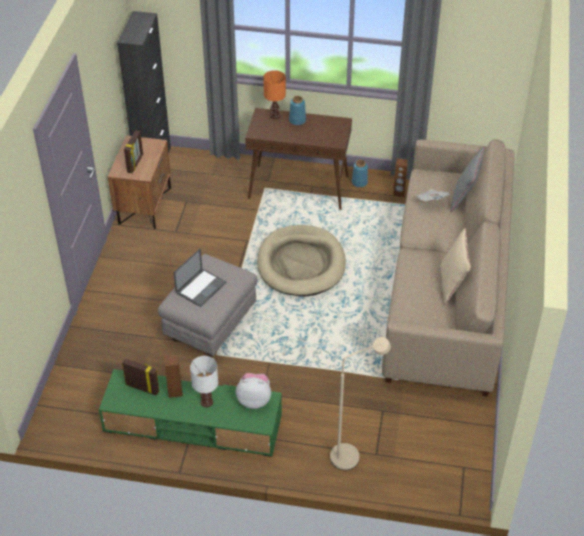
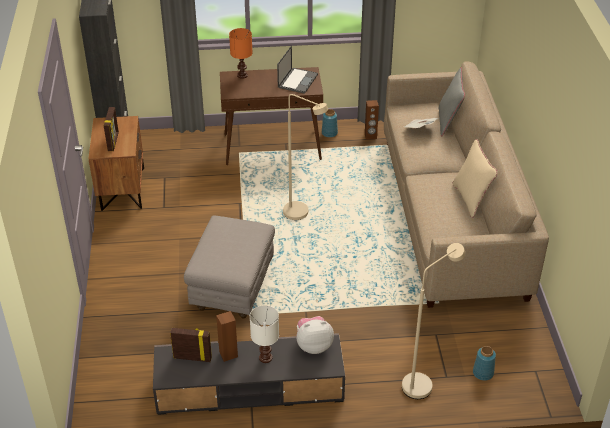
camera: 15 degrees left, 5 degrees down
(193, 424) = (249, 387): green tv stand -> grey tv stand
(201, 287) = (223, 246): laptop -> laptop (297, 80)
(297, 120) = (266, 76): blue vase -> blue vase (483, 373)
(301, 264) = (301, 215): beige dog bed -> beige floor lamp

